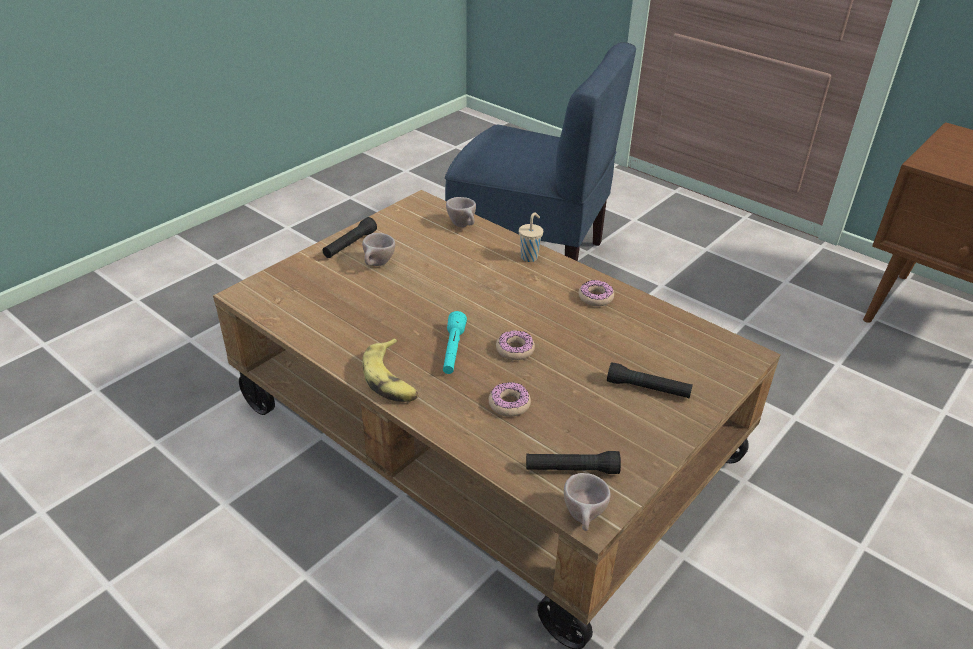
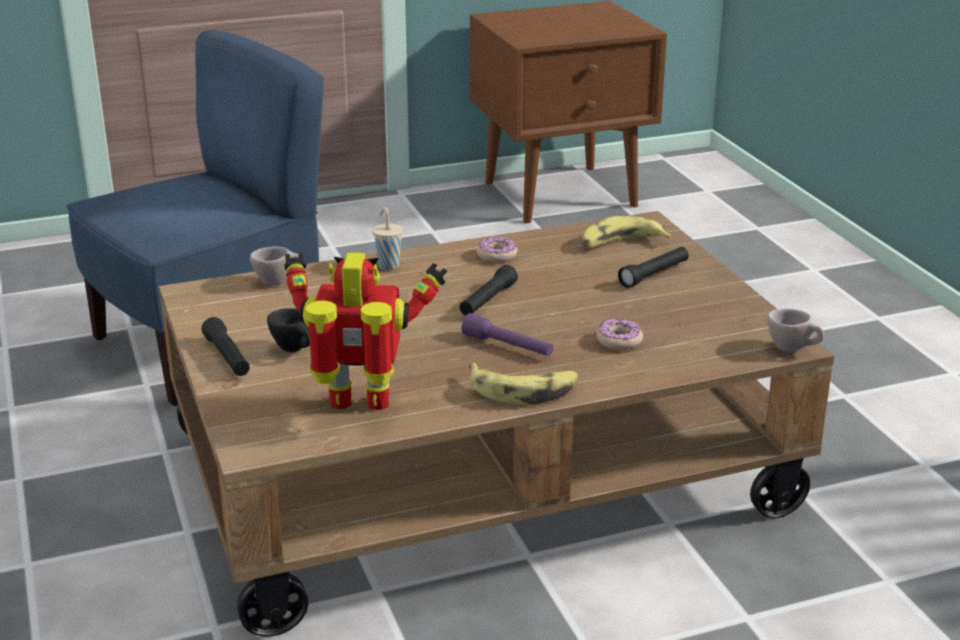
camera: 60 degrees left, 10 degrees down
(324, 315) = (361, 405): none -> toy robot
(378, 265) = (296, 350): beige cup -> black cup
(453, 350) = (508, 347): turquoise flashlight -> purple flashlight
(515, 350) = (539, 316): donut -> none
(571, 469) = (730, 337): black flashlight -> black flashlight (487, 300)
(686, 353) = (621, 244): none -> banana

